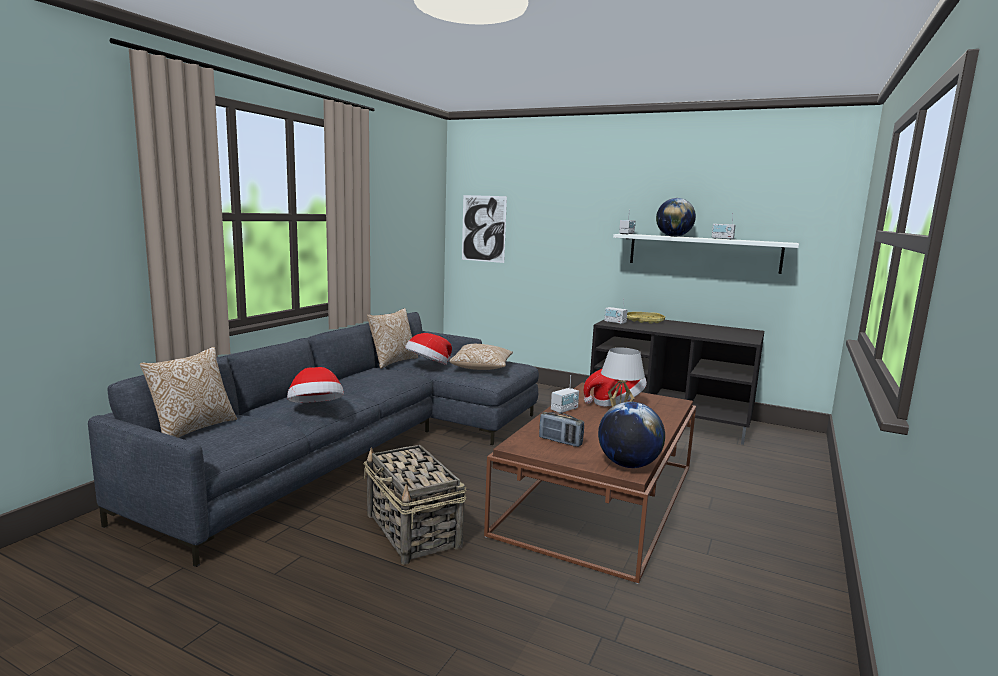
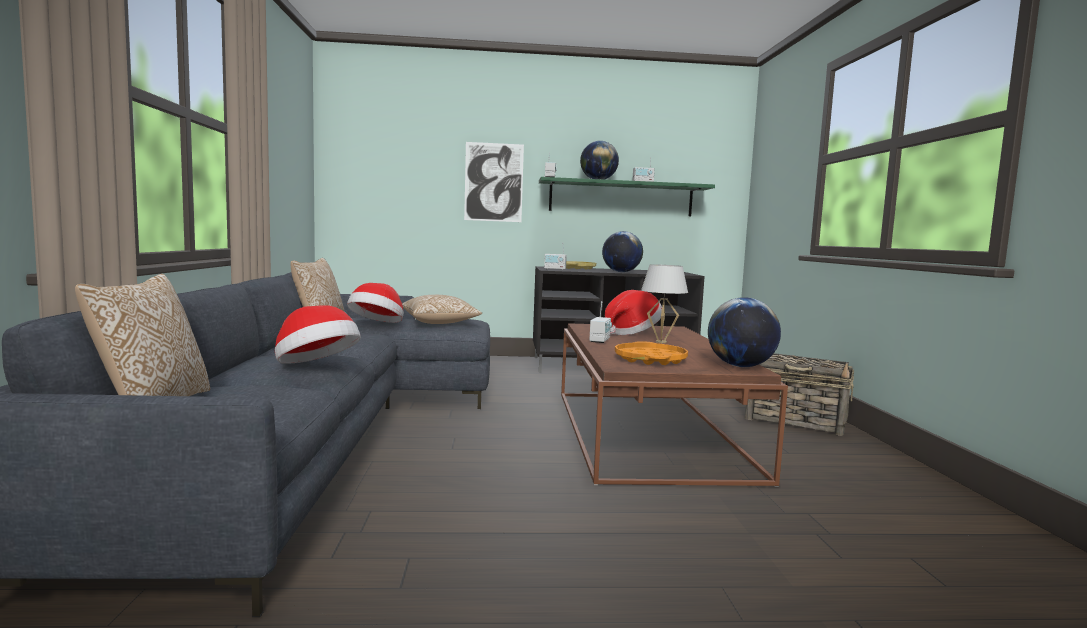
camera: 30 degrees left, 5 degrees down
(413, 531) = (512, 498): basket -> basket (797, 420)
(483, 228) = (369, 175): picture -> picture (493, 182)
(560, 441) = (650, 359): radio -> orange tray
(675, 331) = (621, 272): none -> globe
(703, 253) = (621, 198): white shelf -> green shelf

